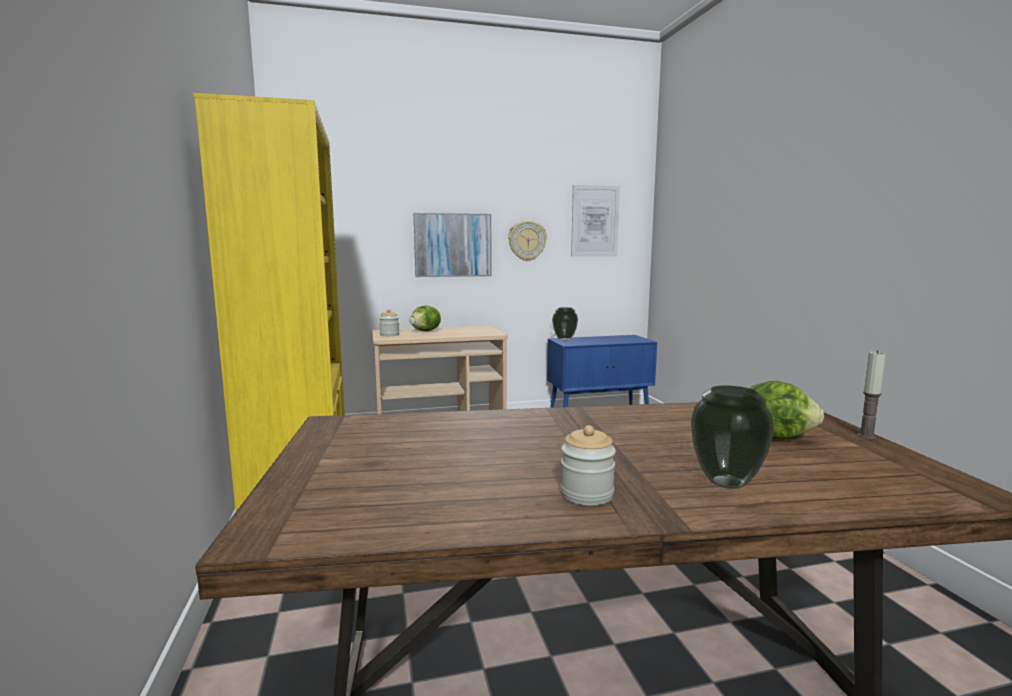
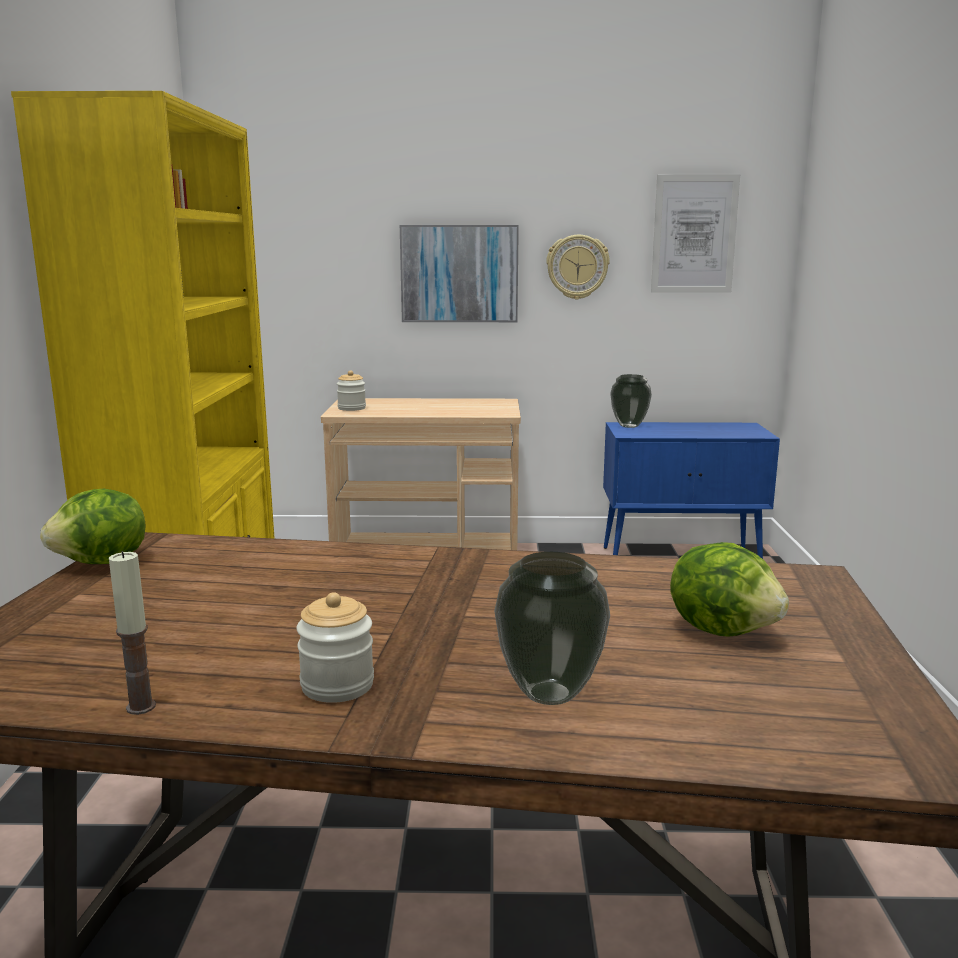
camera: 15 degrees right, 5 degrees up
(426, 331) = (408, 404): lettuce -> lettuce (102, 562)
(866, 436) = (879, 646): candle -> candle (141, 707)

